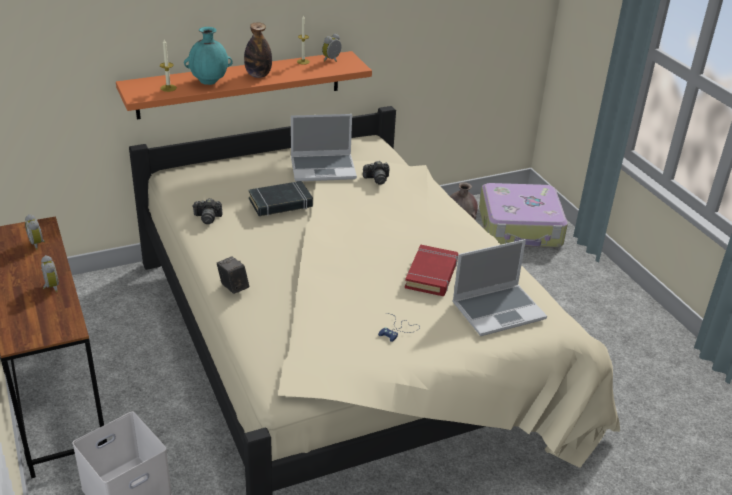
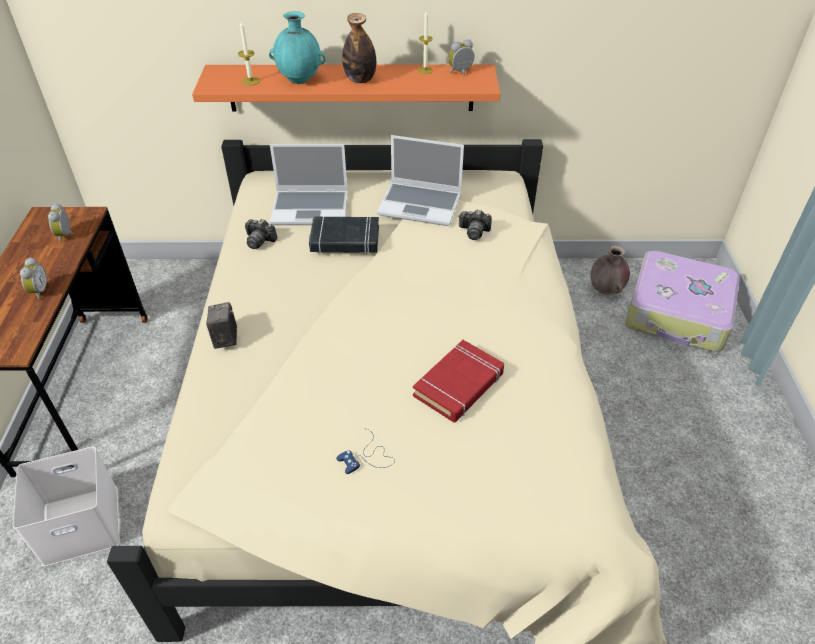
camera: 25 degrees right, 10 degrees up
(498, 310) = (515, 466): laptop -> laptop (311, 208)

